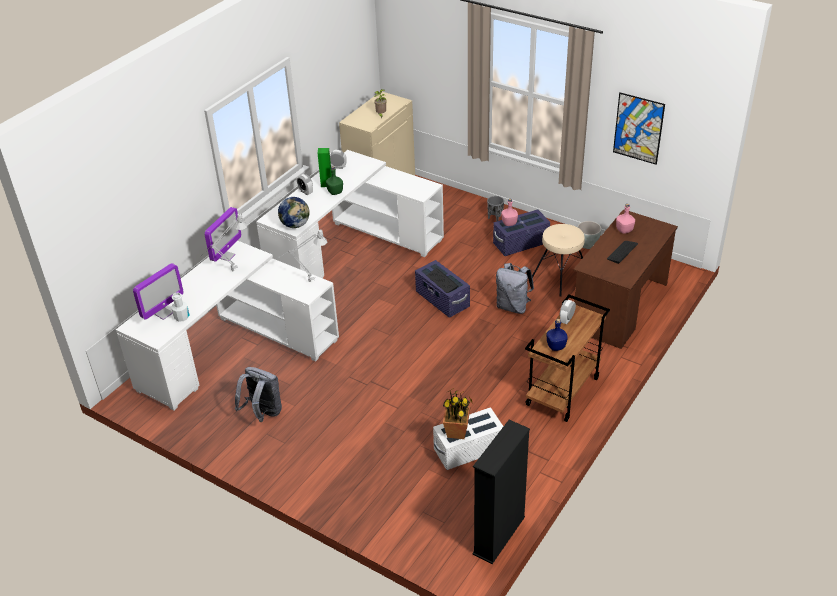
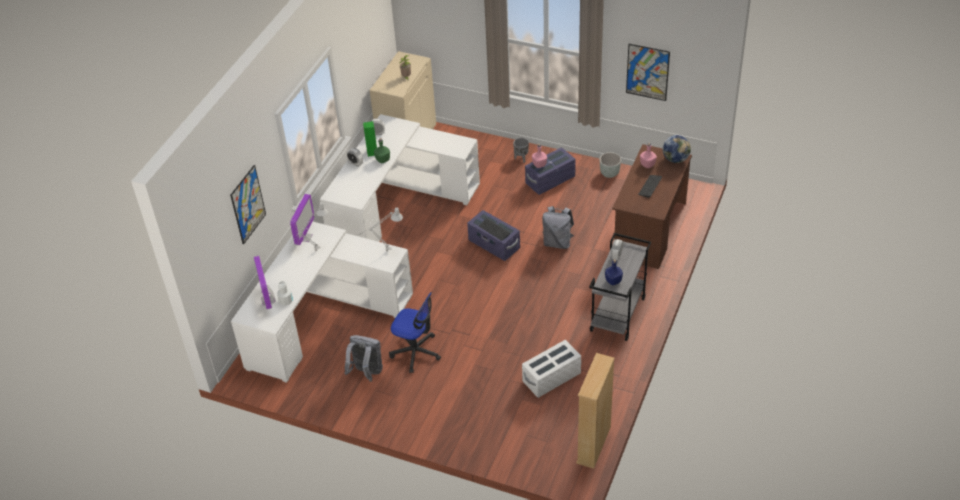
camera: 10 degrees left, 5 degrees up
(158, 204) = (248, 204): none -> picture
(163, 313) = (268, 300): monitor -> monitor turned 135 degrees clockwise
(295, 225) = (357, 198): globe -> globe (675, 159)
(324, 399) = (416, 352): none -> office chair
(456, 431) = (542, 365): potted plant -> none
(499, 535) = (594, 445): black bookcase -> beige bookcase
(560, 277) = (592, 208): beige stool -> none
(563, 392) = (618, 315): brown cart -> grey cart

